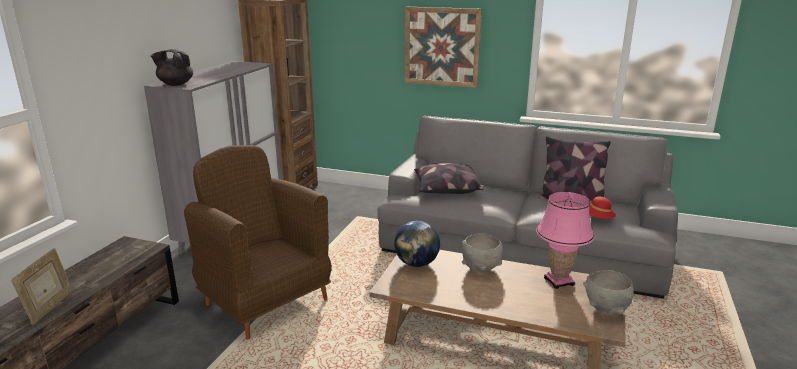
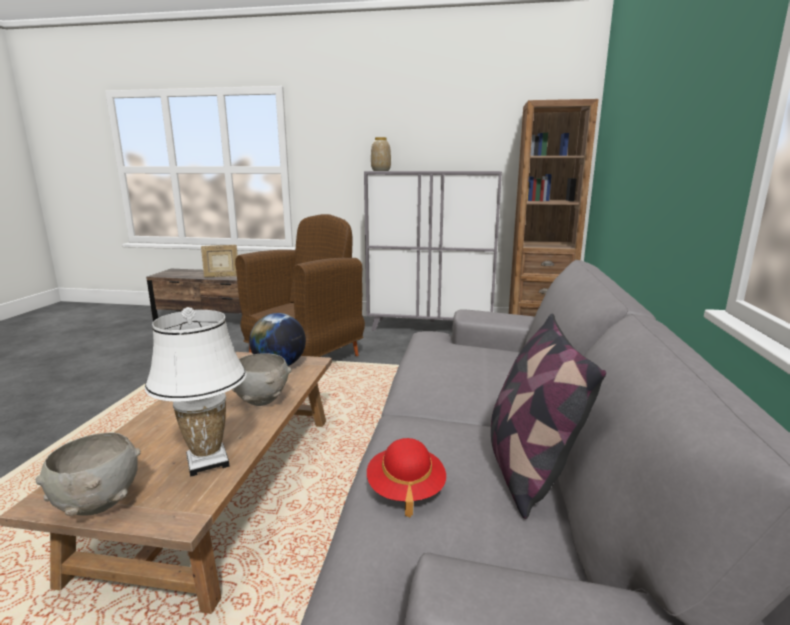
camera: 80 degrees right, 5 degrees down
(175, 84) = (381, 170): black teapot -> vase
(442, 47) = (672, 154): picture -> none
(446, 189) = (471, 353): pillow -> none
(559, 281) = (207, 462): pink table lamp -> white table lamp

